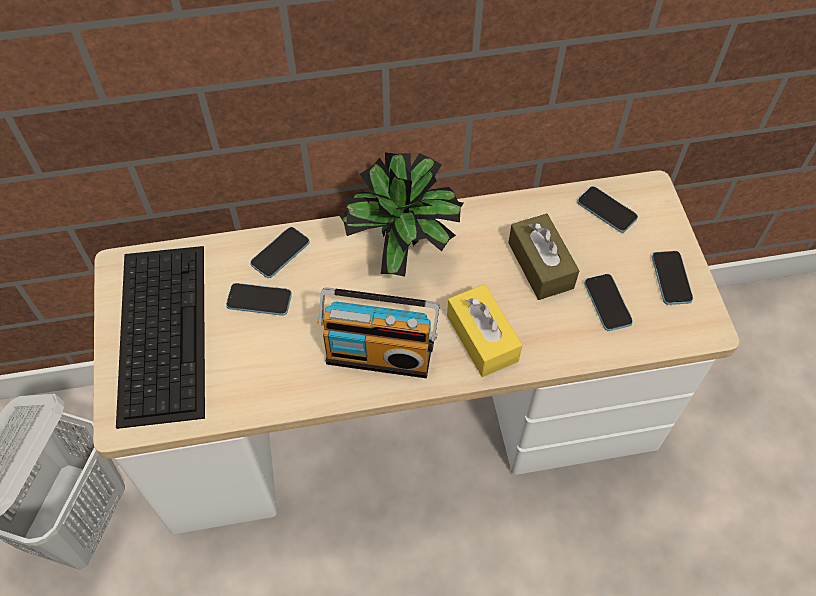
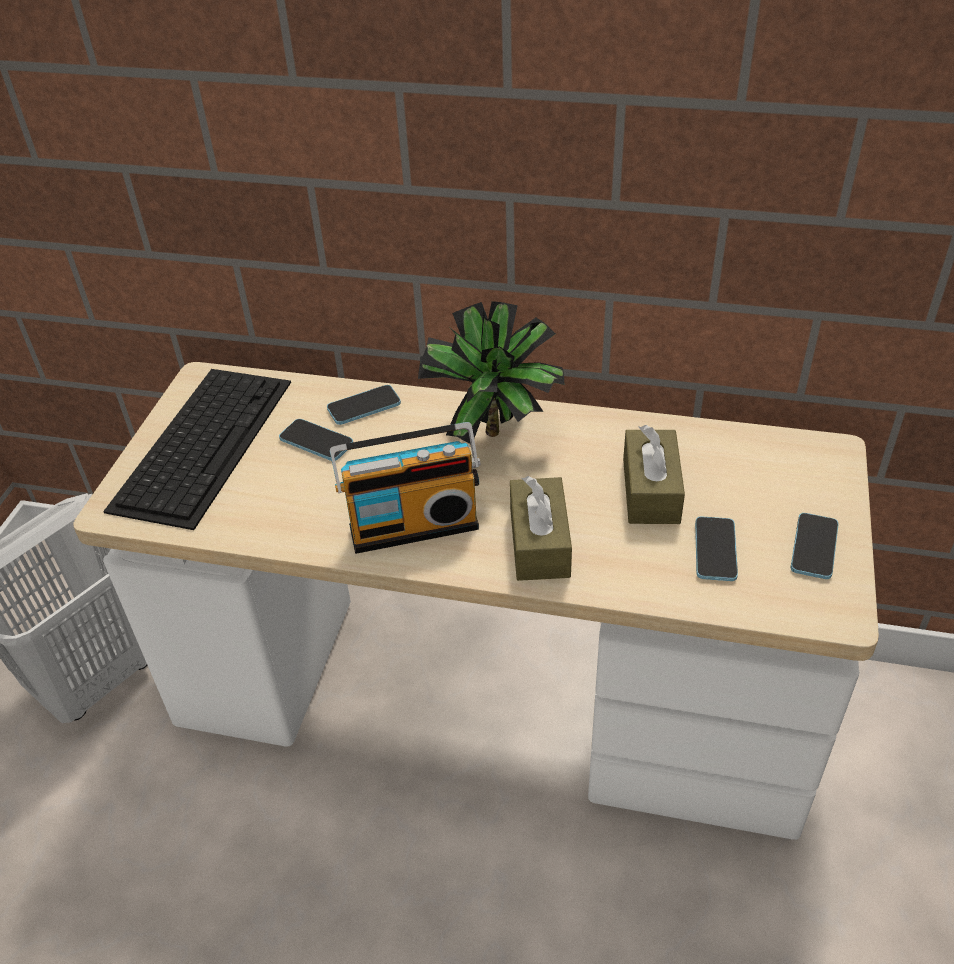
camera: 25 degrees right, 15 degrees down
(379, 353) = (413, 524): radio -> radio turned 45 degrees counterclockwise
(482, 338) = (539, 542): yellow tissue box -> brown tissue box
(606, 210) = (764, 458): phone -> none

